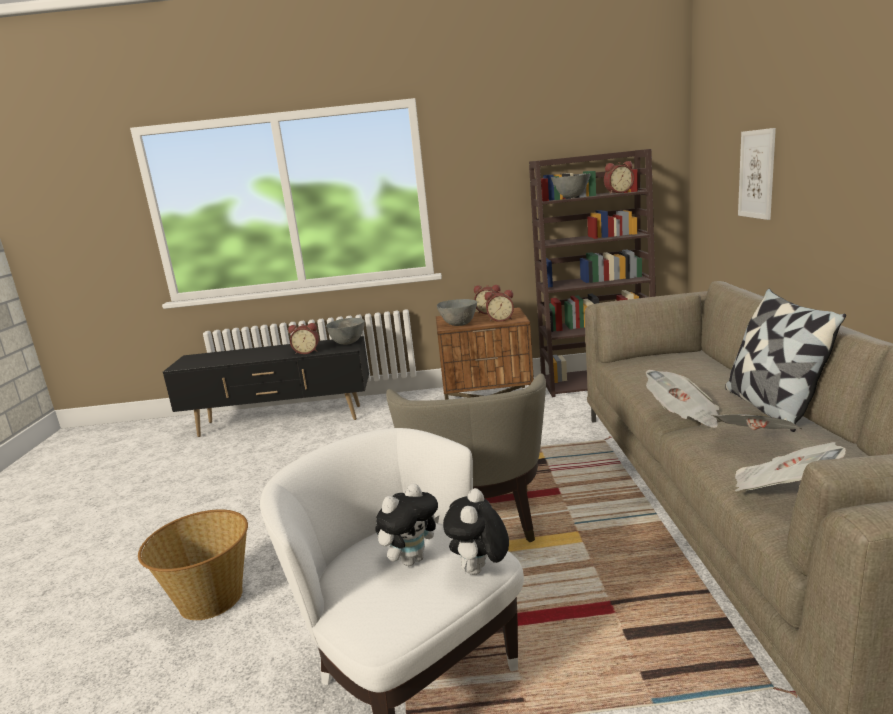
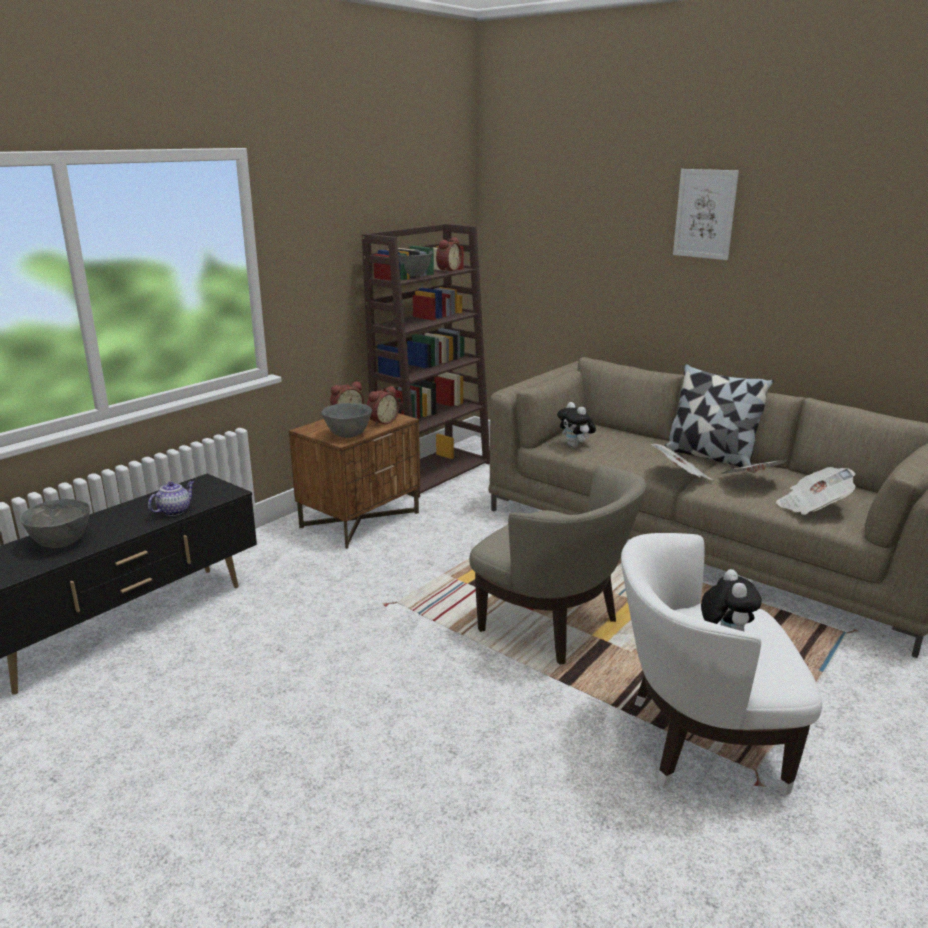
camera: 50 degrees left, 5 degrees up
(210, 598) = (449, 810): basket -> none
(307, 352) = (174, 511): alarm clock -> teapot
(347, 343) = (210, 487): grey bowl -> grey bowl (61, 543)
(479, 571) = (767, 622): plush toy -> plush toy (575, 446)
(756, 174) = (589, 259): picture -> picture (705, 214)

